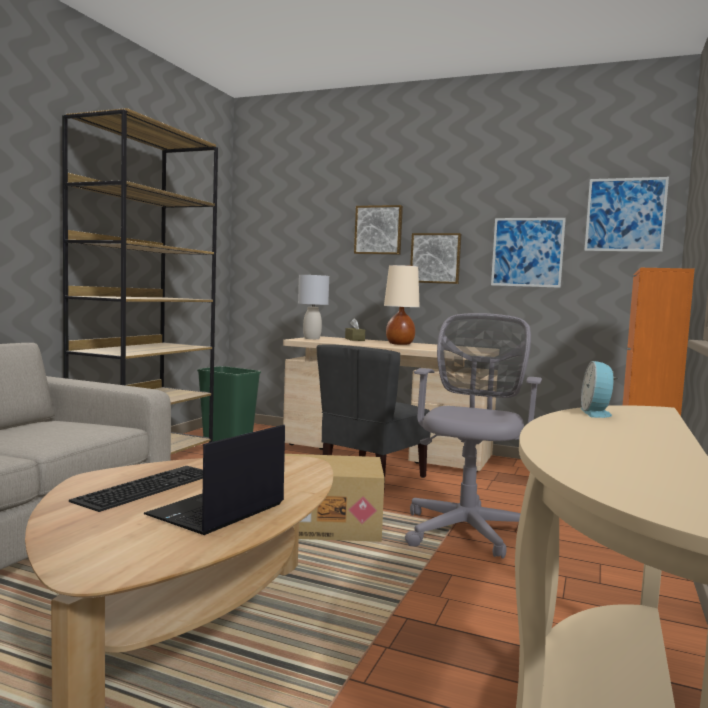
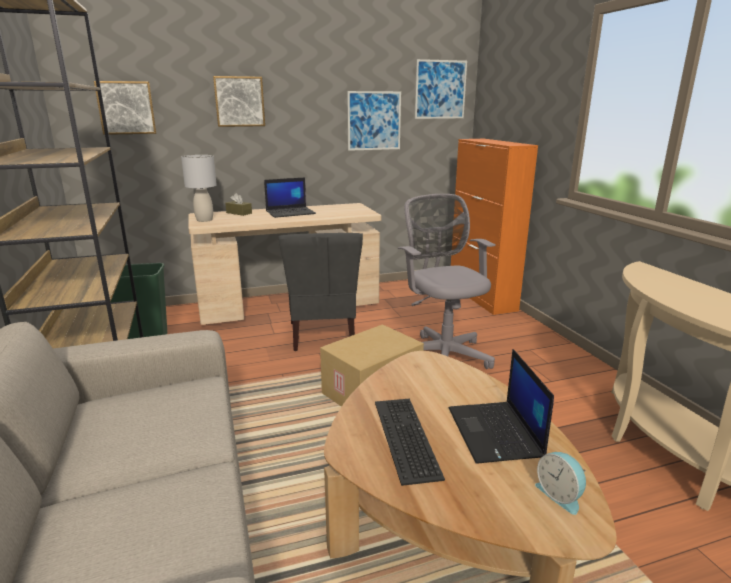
camera: 40 degrees left, 15 degrees up
(400, 344) = (291, 212): beige table lamp -> laptop
(435, 258) = (298, 128): picture -> picture (126, 108)
(597, 413) = (647, 281): alarm clock -> alarm clock (560, 495)

